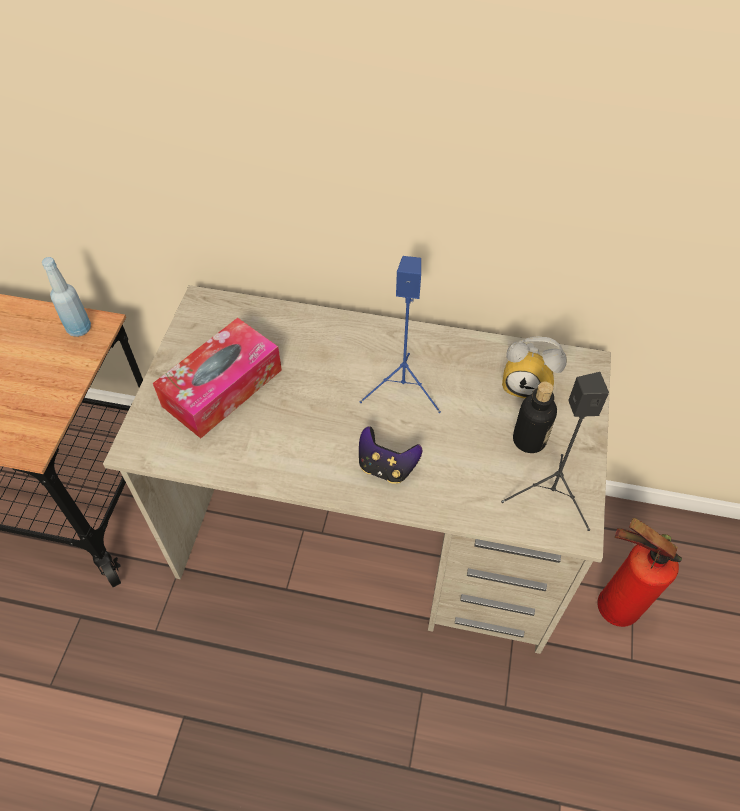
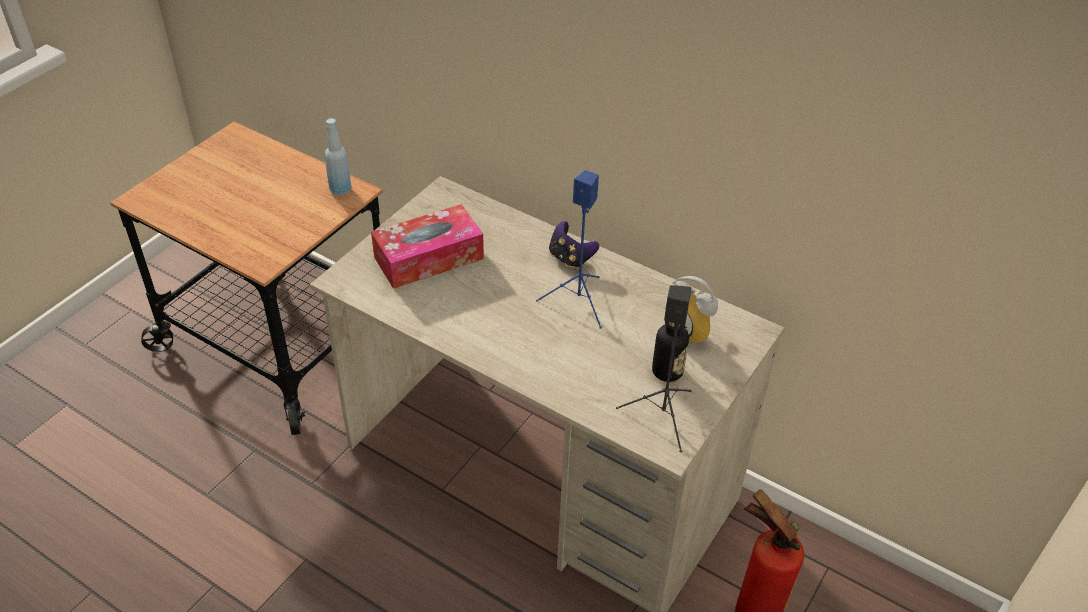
camera: 20 degrees right, 10 degrees down
(386, 467) = (532, 353): game controller -> game controller (570, 258)

